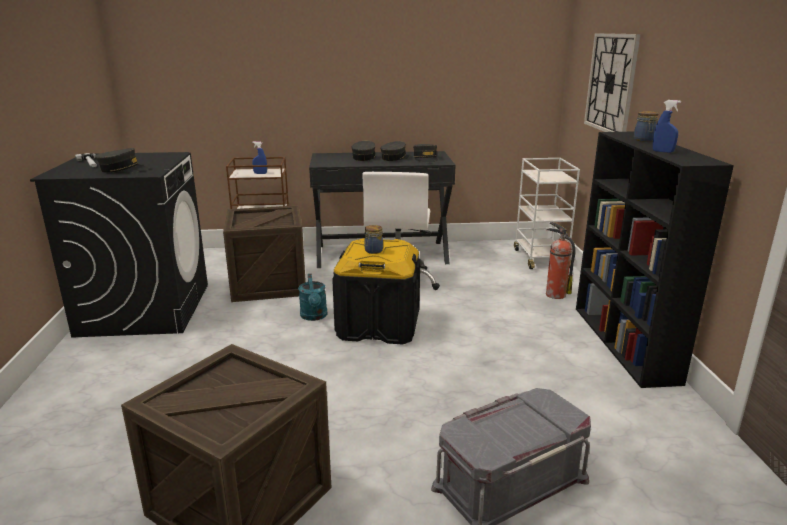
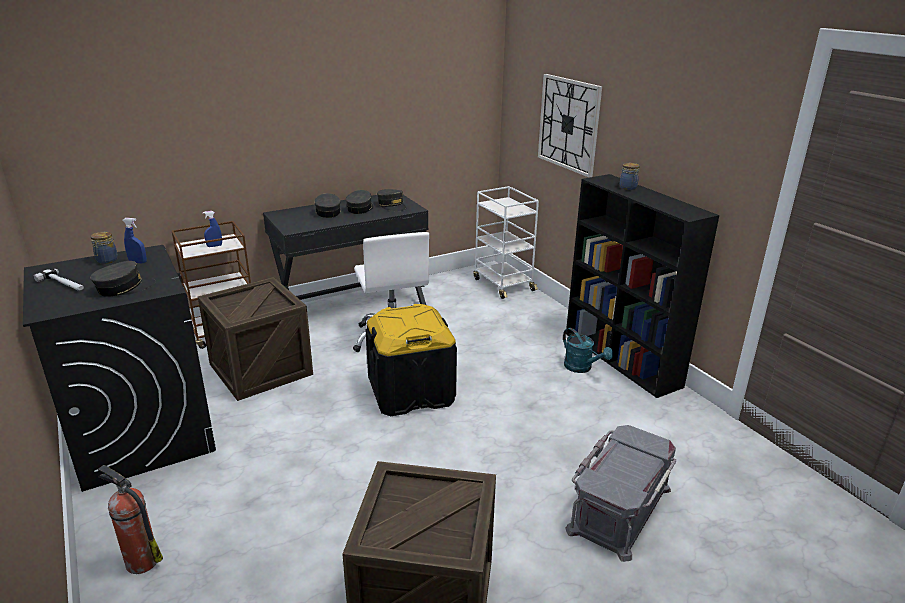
camera: 25 degrees left, 5 degrees up
(314, 316) = (341, 397): turquoise watering can -> turquoise watering can (582, 368)
(373, 251) = (407, 323): jar -> jar (106, 260)
(554, 294) = (540, 322): fire extinguisher -> fire extinguisher (141, 561)
(663, 151) = (657, 203): blue spray bottle -> blue spray bottle (138, 262)

